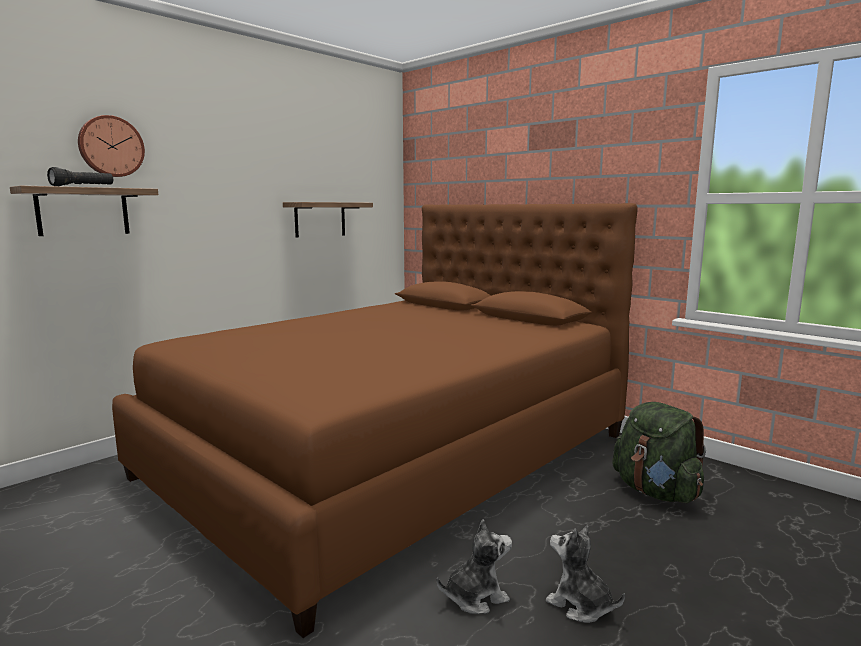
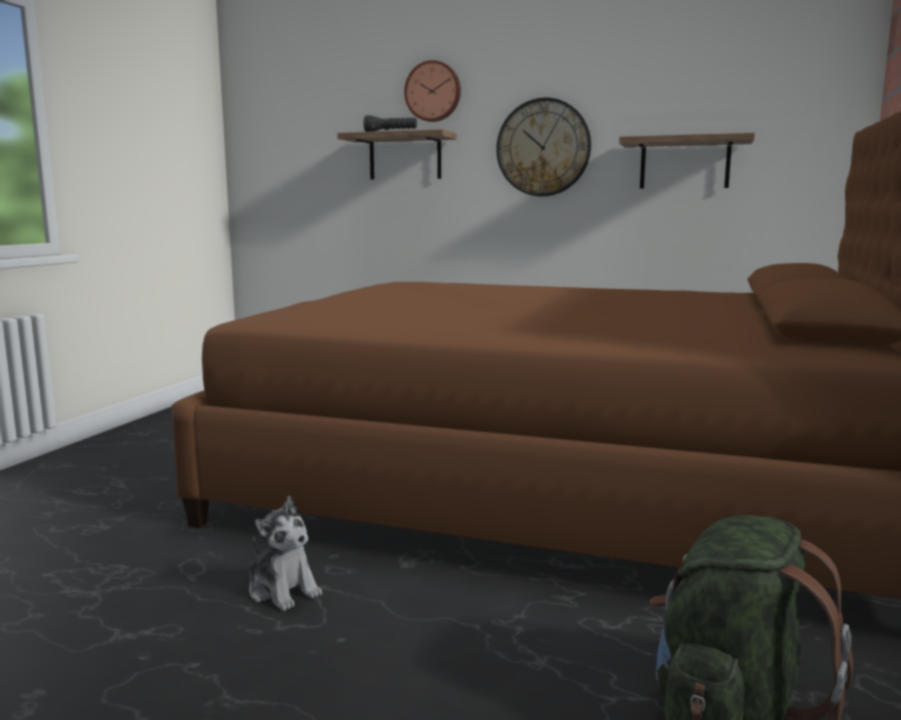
camera: 65 degrees right, 0 degrees up
(224, 206) = (543, 147): none -> wall clock
(580, 605) = (299, 662): plush toy -> none

